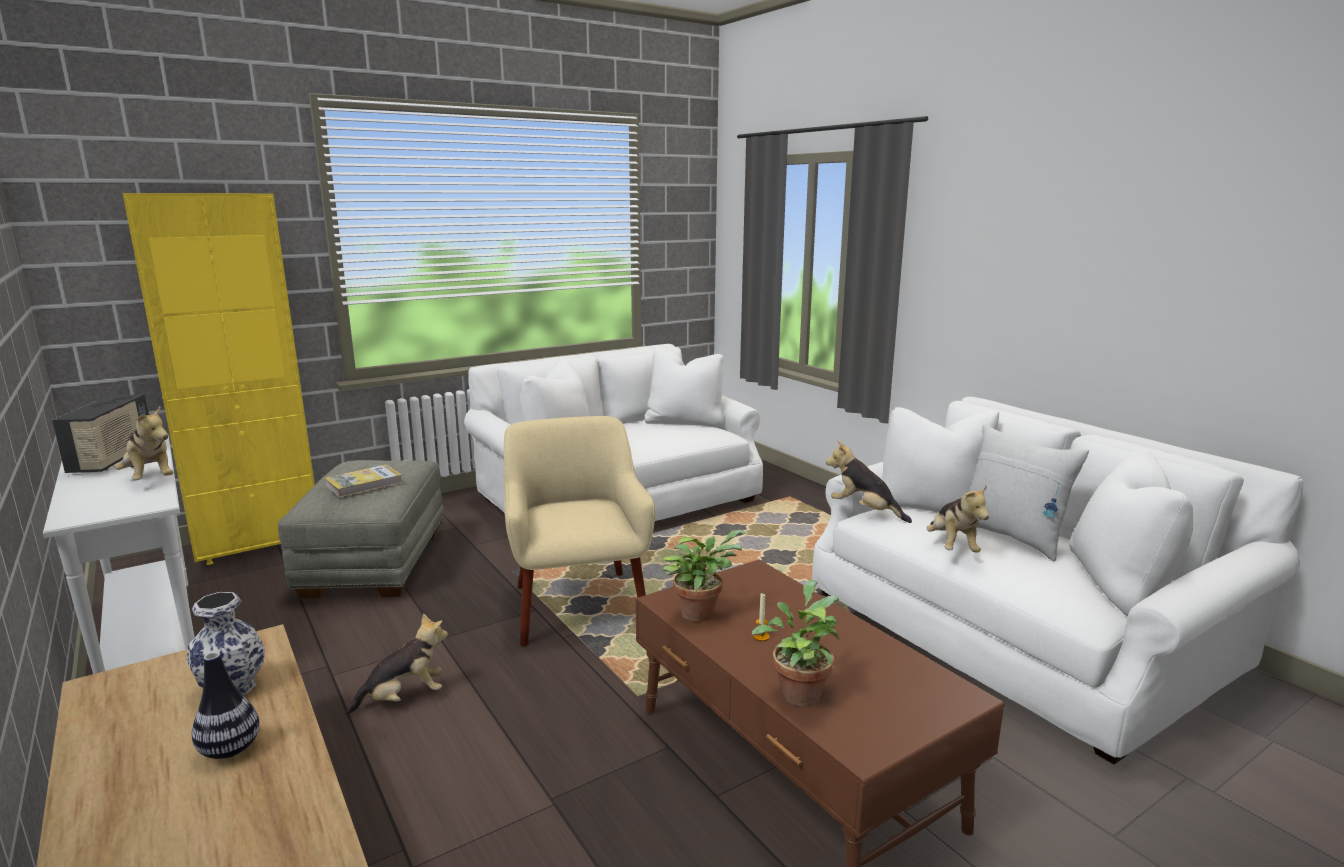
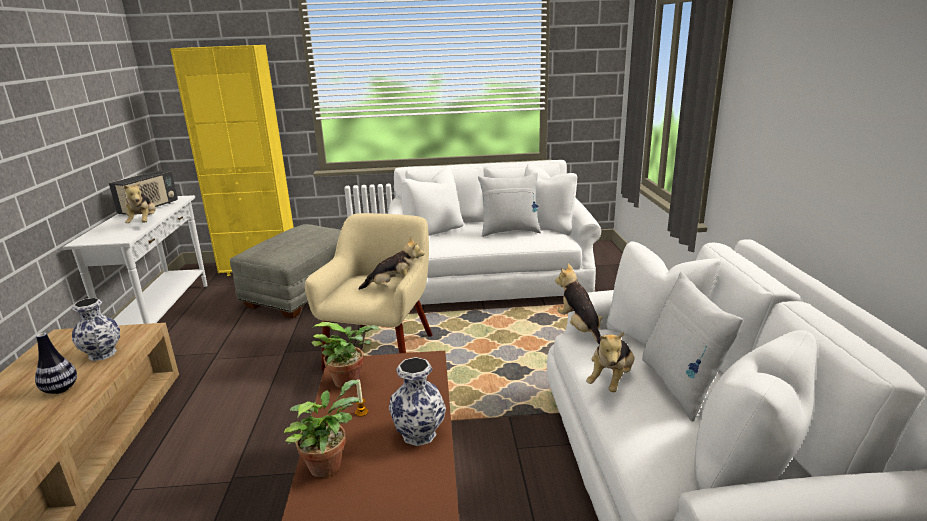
camera: 30 degrees right, 5 degrees up
(364, 484) = (289, 241): book -> none
(404, 698) = (230, 384): plush toy -> plush toy (394, 288)
(658, 433) = (509, 232): none -> grey pillow
(850, 638) = (420, 434): none -> vase

